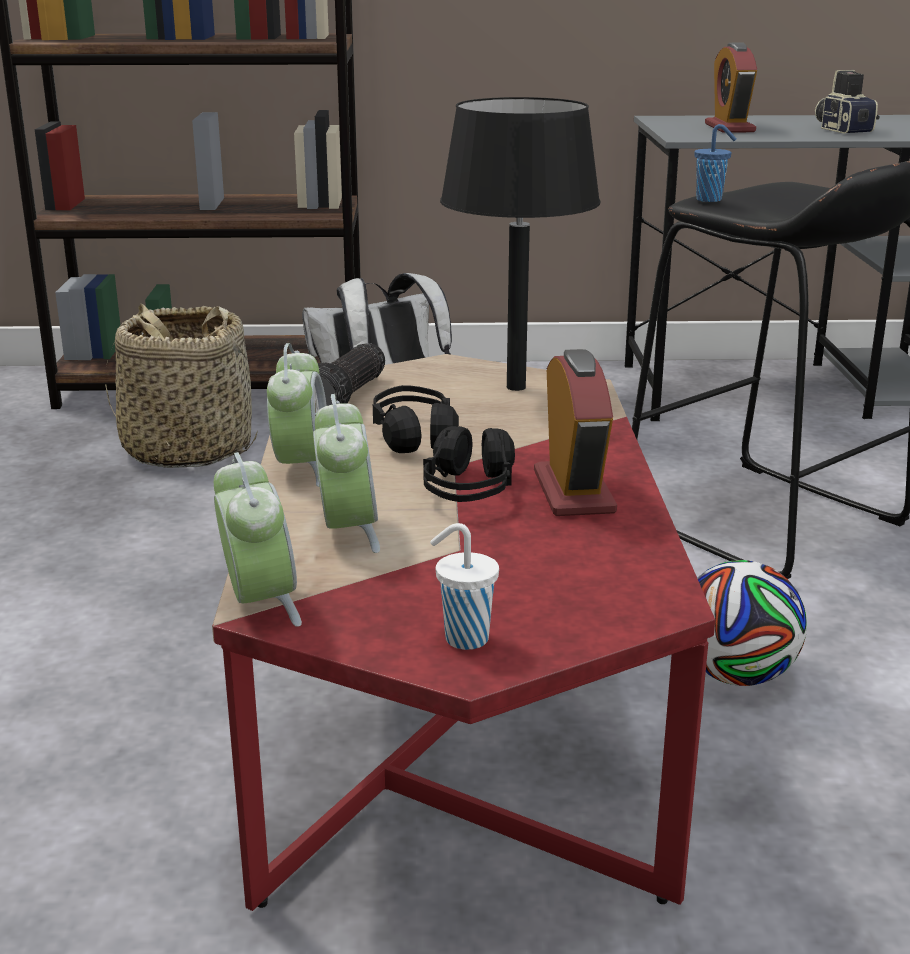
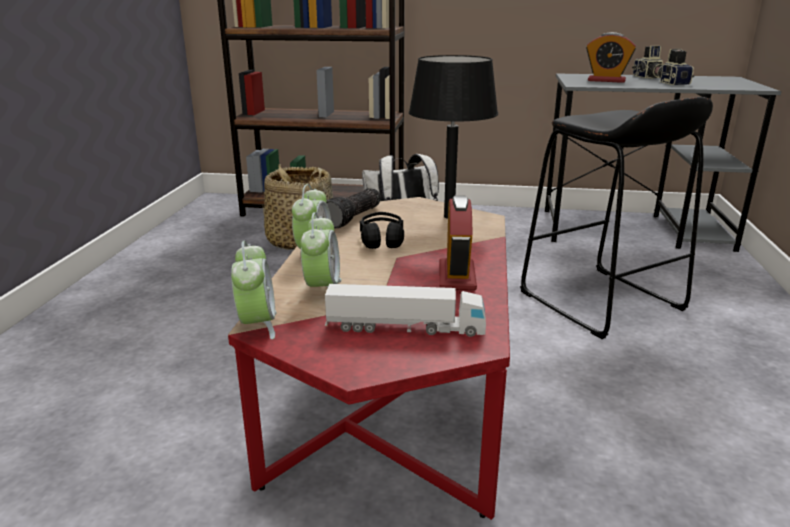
camera: 10 degrees right, 0 degrees up
(463, 639) = (359, 355): white cup -> none
(468, 491) = (398, 271): black headphones -> none
(522, 586) = (405, 327): none -> toy truck
(710, 200) = (575, 117): blue cup -> none
(729, 128) = (606, 80): alarm clock -> alarm clock turned 75 degrees counterclockwise
(736, 675) = (561, 388): football -> none
(795, 120) = (647, 77): none -> camera

